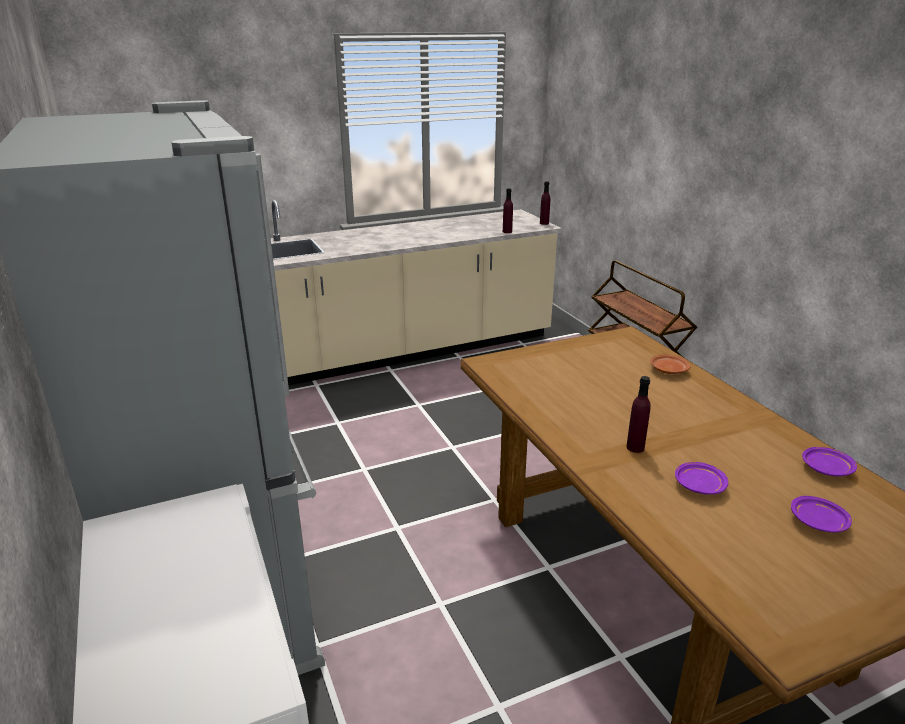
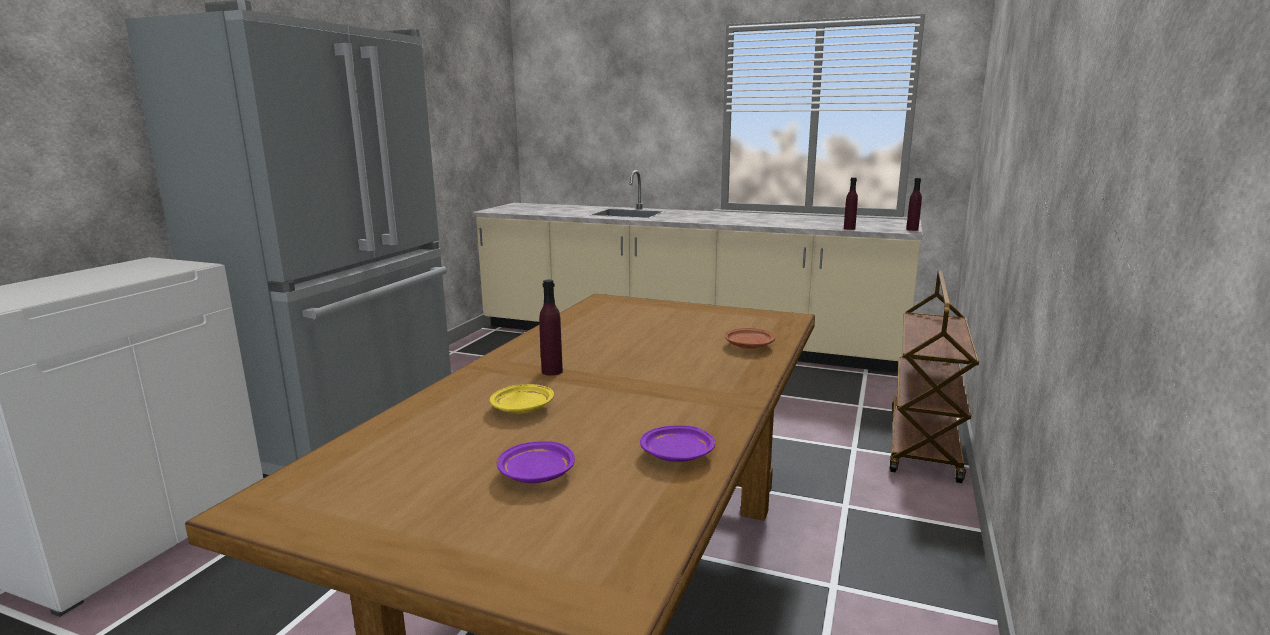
camera: 45 degrees right, 10 degrees down
(699, 485) = (523, 408): purple plate -> yellow plate

